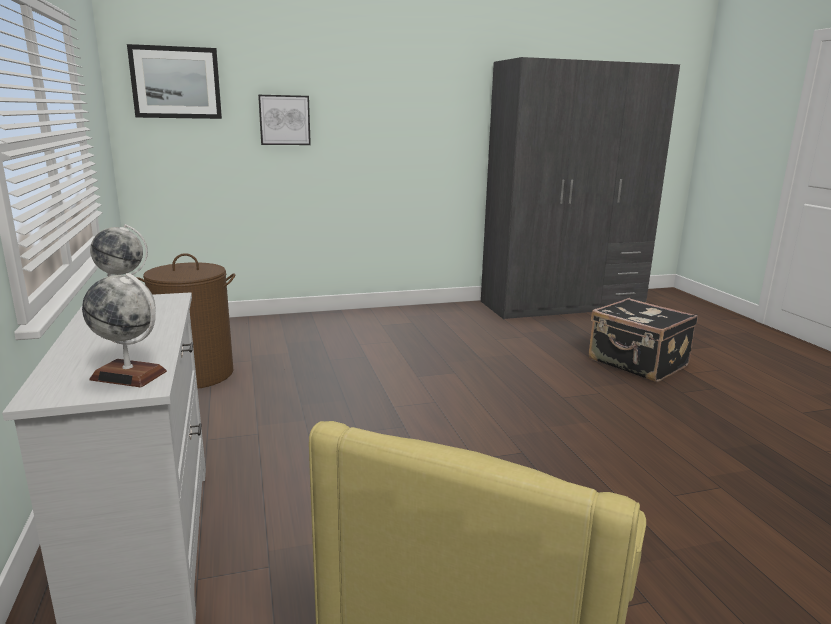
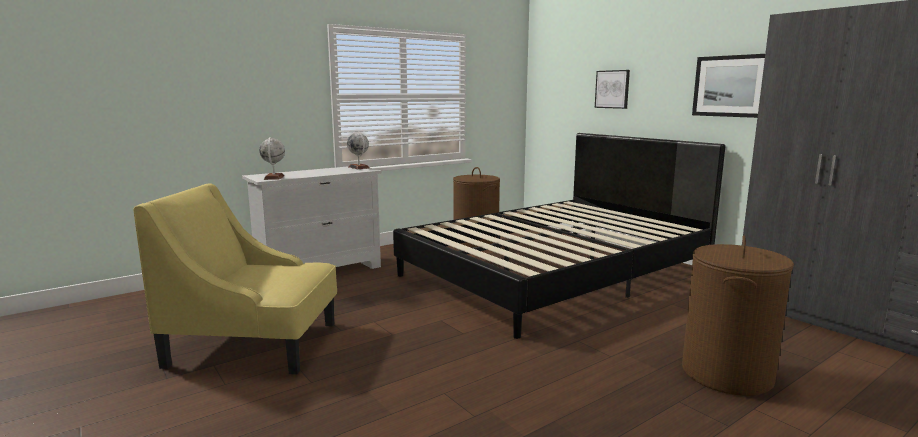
camera: 70 degrees right, 5 degrees down
(176, 82) = (557, 66): picture -> picture (730, 86)
(373, 360) = (555, 273): none -> black bed
(637, 363) = (727, 374): black suitcase -> brown laundry basket

